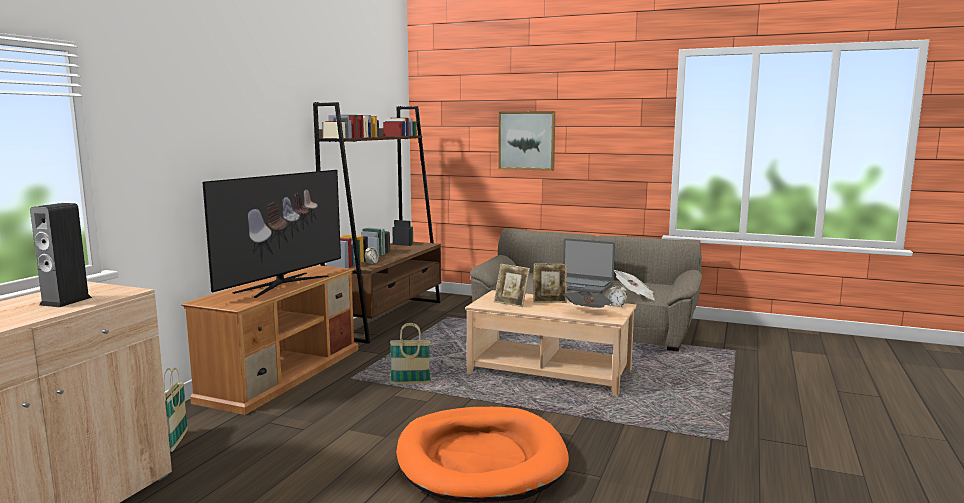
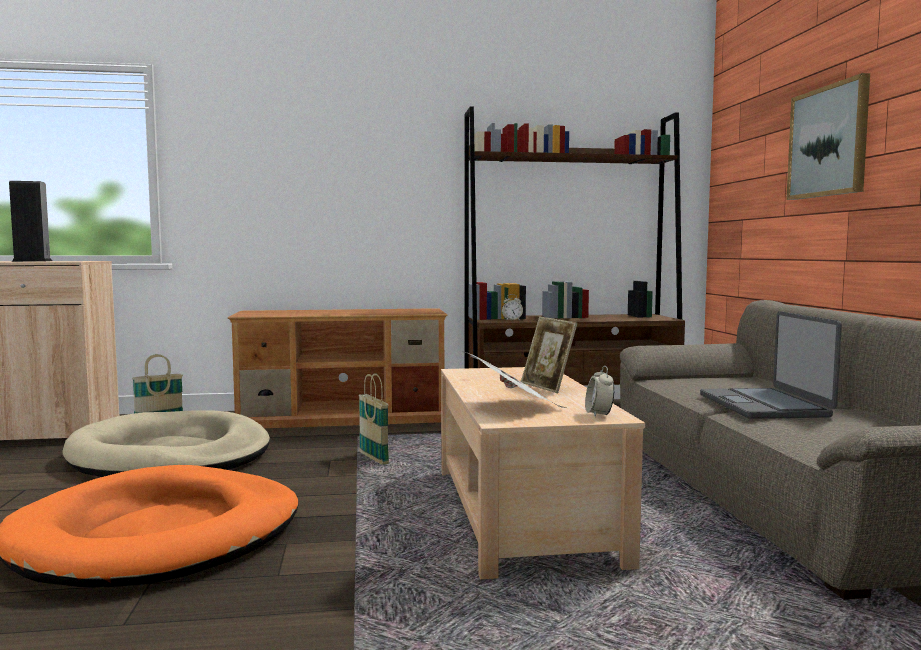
camera: 60 degrees right, 5 degrees down
(281, 284) = (340, 312): television -> none
(291, 443) = (171, 455): none -> beige dog bed
(511, 303) = (495, 377): picture frame -> none
(634, 296) = (799, 438): newspaper -> none

